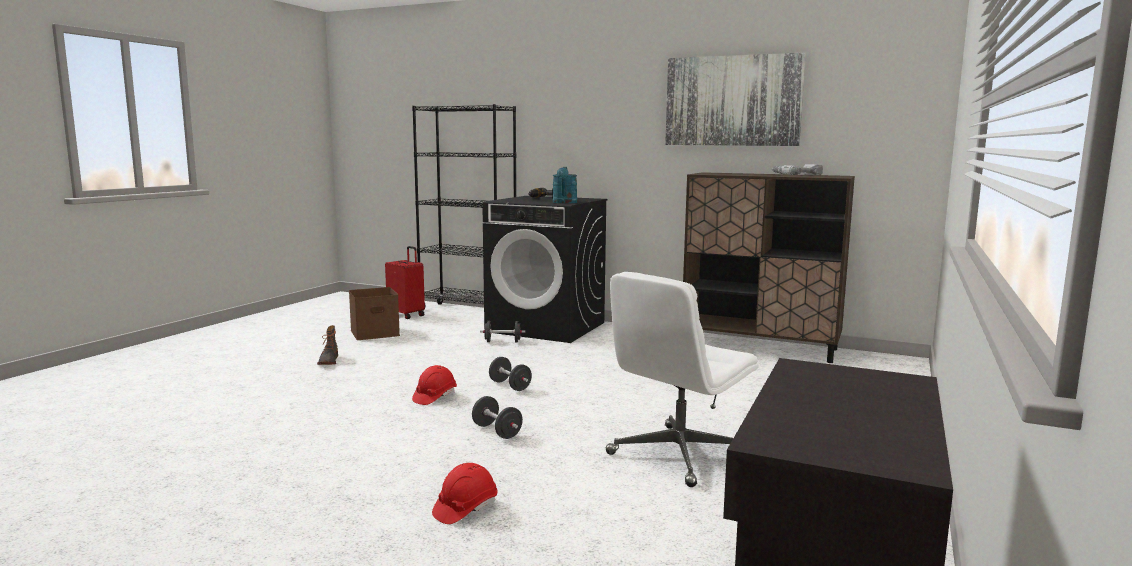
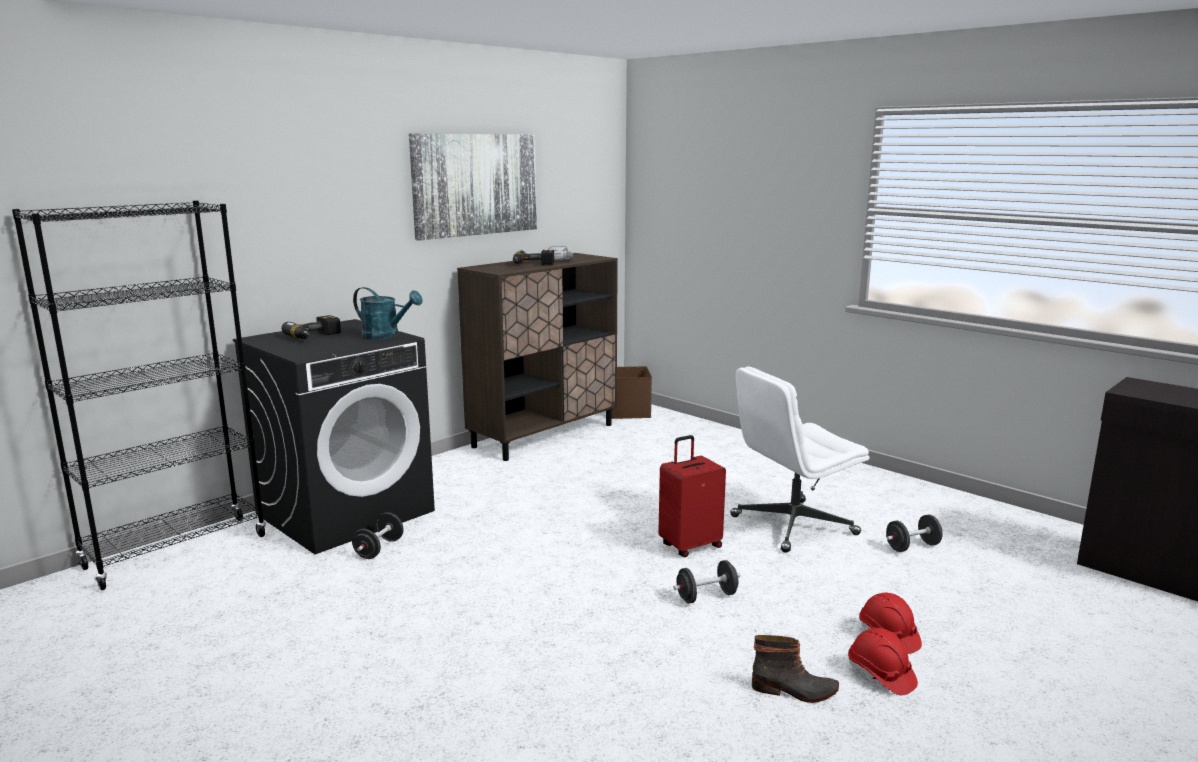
camera: 70 degrees left, 5 degrees up
(328, 361) = (320, 704): boot -> boot (794, 691)
(375, 332) = (192, 646): brown storage box -> brown storage box (627, 411)
(407, 315) = (111, 606): red suitcase -> red suitcase (690, 545)
(434, 397) = (574, 622): red hard hat -> red hard hat (880, 675)
(510, 386) = (566, 569): black dumbbell -> black dumbbell (912, 547)
(678, 455) = (792, 526): white office chair -> white office chair turned 90 degrees clockwise
(753, 174) = (533, 264): none -> power drill

